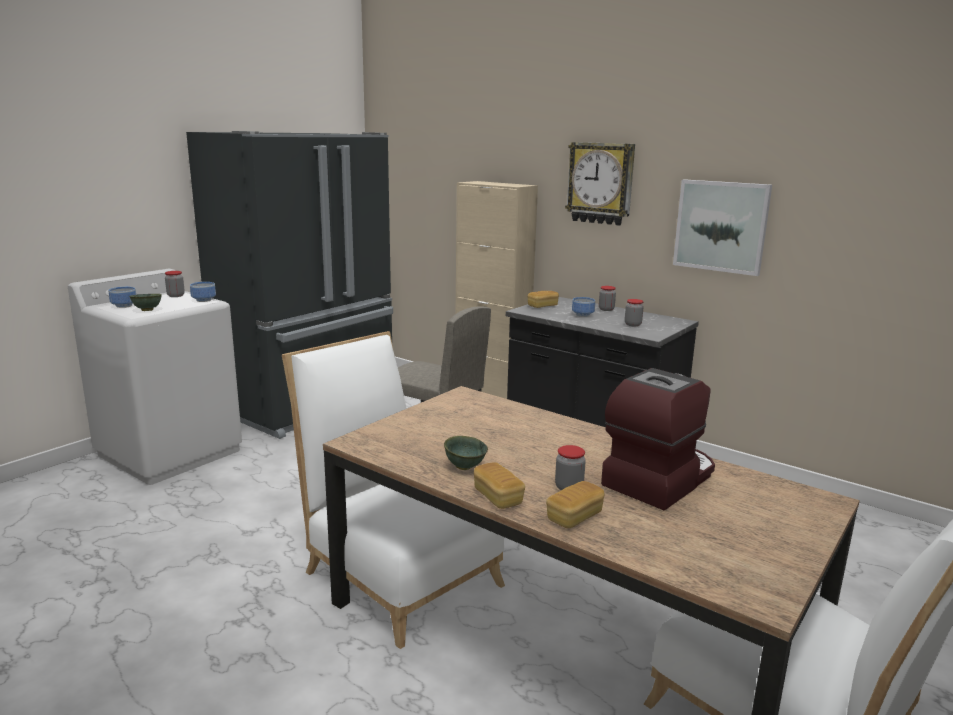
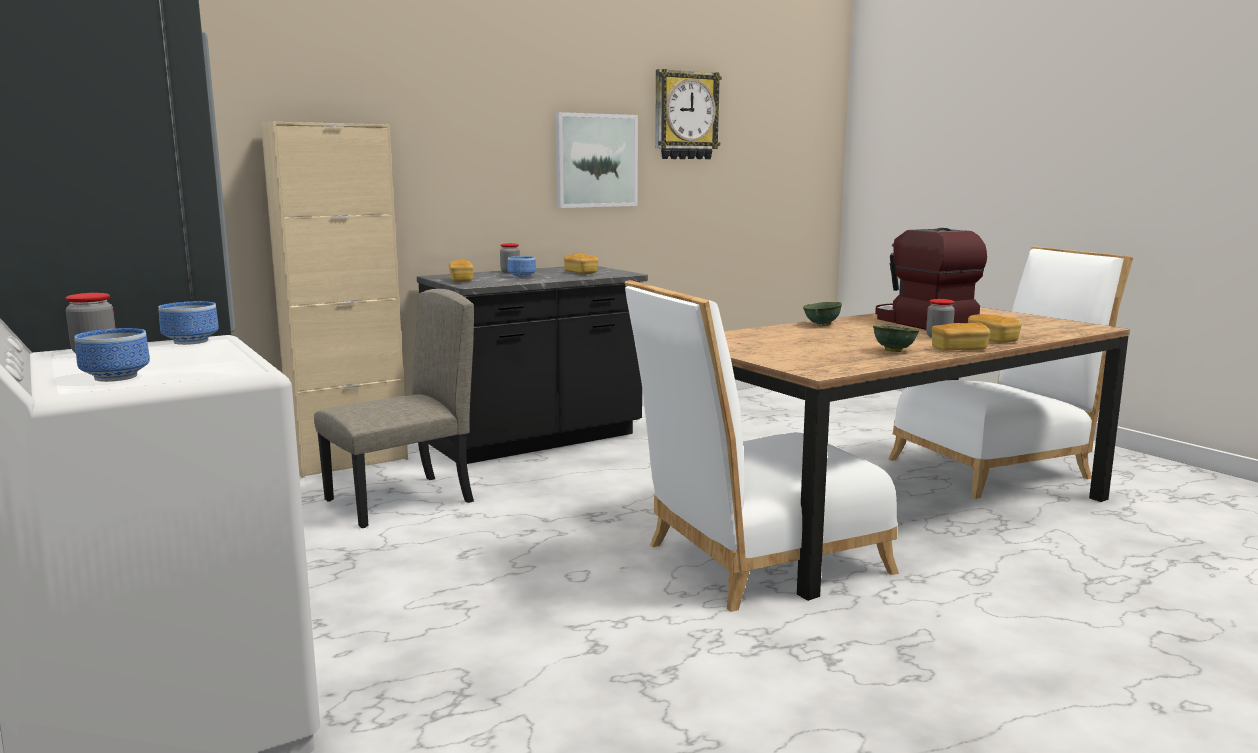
camera: 70 degrees left, 5 degrees down
(147, 310) = (209, 365): green bowl -> green bowl (822, 325)
(600, 183) = (460, 120): wall clock -> wall clock (685, 115)
(633, 324) = (581, 273): jar -> bread

